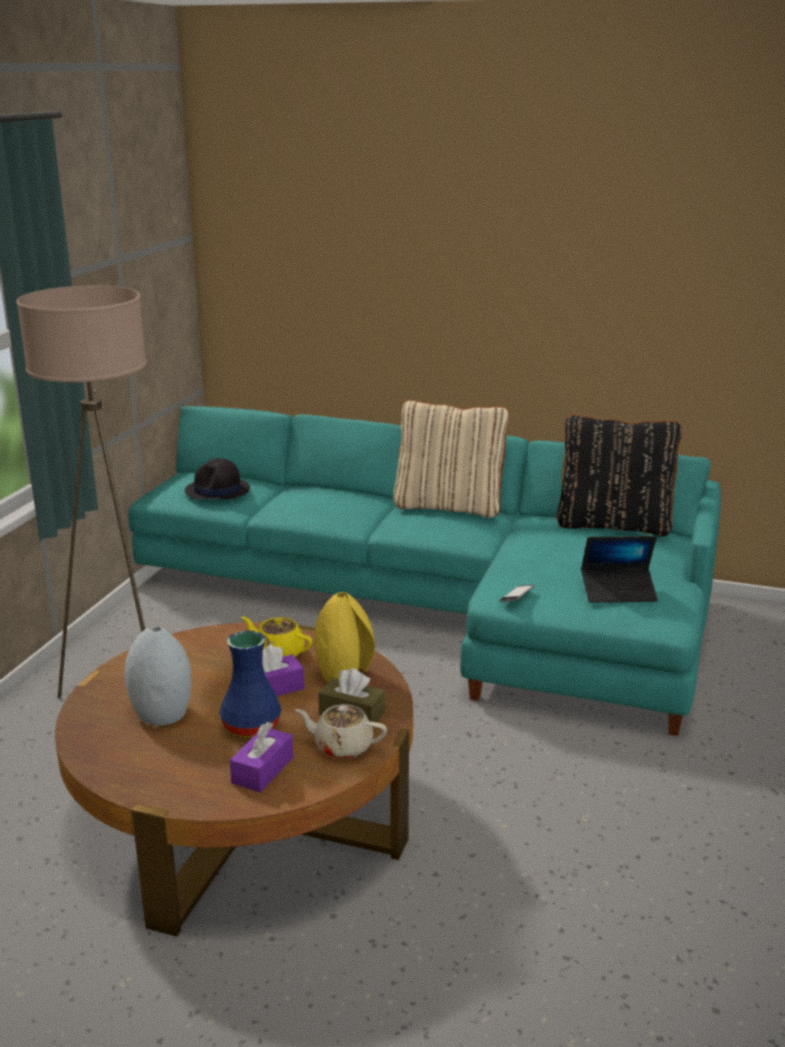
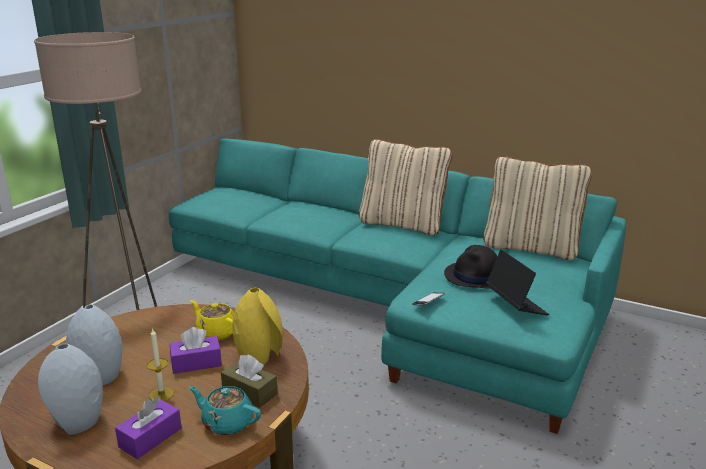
camera: 10 degrees right, 0 degrees up
(167, 763) = (78, 422): none -> grey vase
(217, 491) = (234, 201): black hat -> black hat (475, 276)
(250, 725) = (161, 394): blue vase -> candle
(342, 746) = (227, 423): beige teapot -> turquoise teapot
(613, 525) = (531, 248): black pillow -> beige pillow
(618, 592) = (515, 305): laptop -> laptop turned 120 degrees counterclockwise

